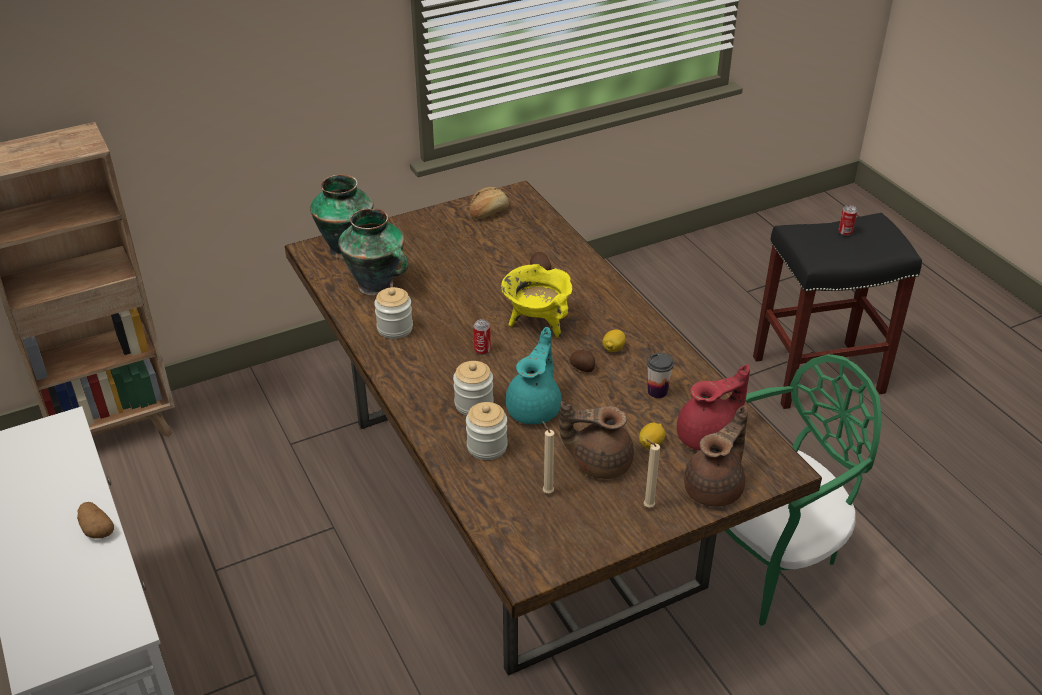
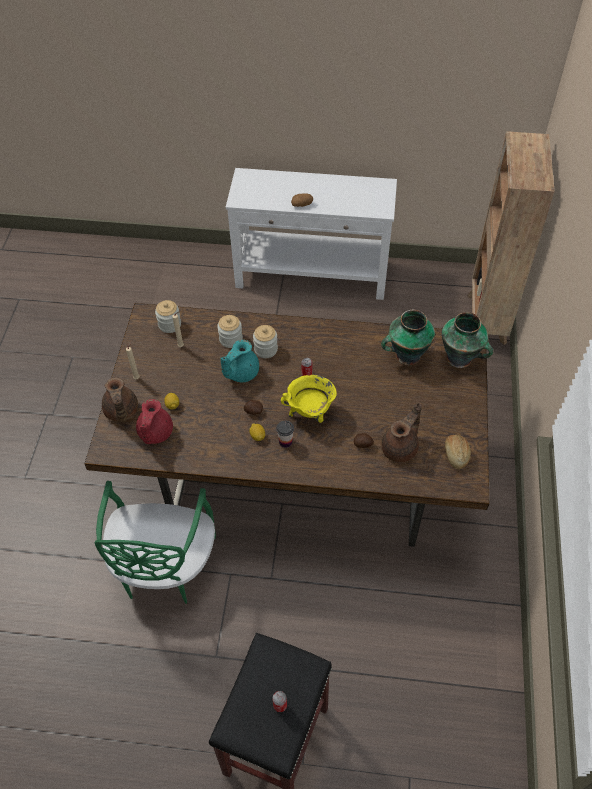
camera: 125 degrees right, 15 degrees up
(395, 328) = (357, 346): jar -> jar (169, 324)
(535, 408) = (240, 372): turquoise teapot -> turquoise teapot turned 75 degrees clockwise
(599, 462) = (180, 376): brown teapot -> brown teapot (400, 448)
(657, 391) = (206, 433): cup -> cup (285, 442)

